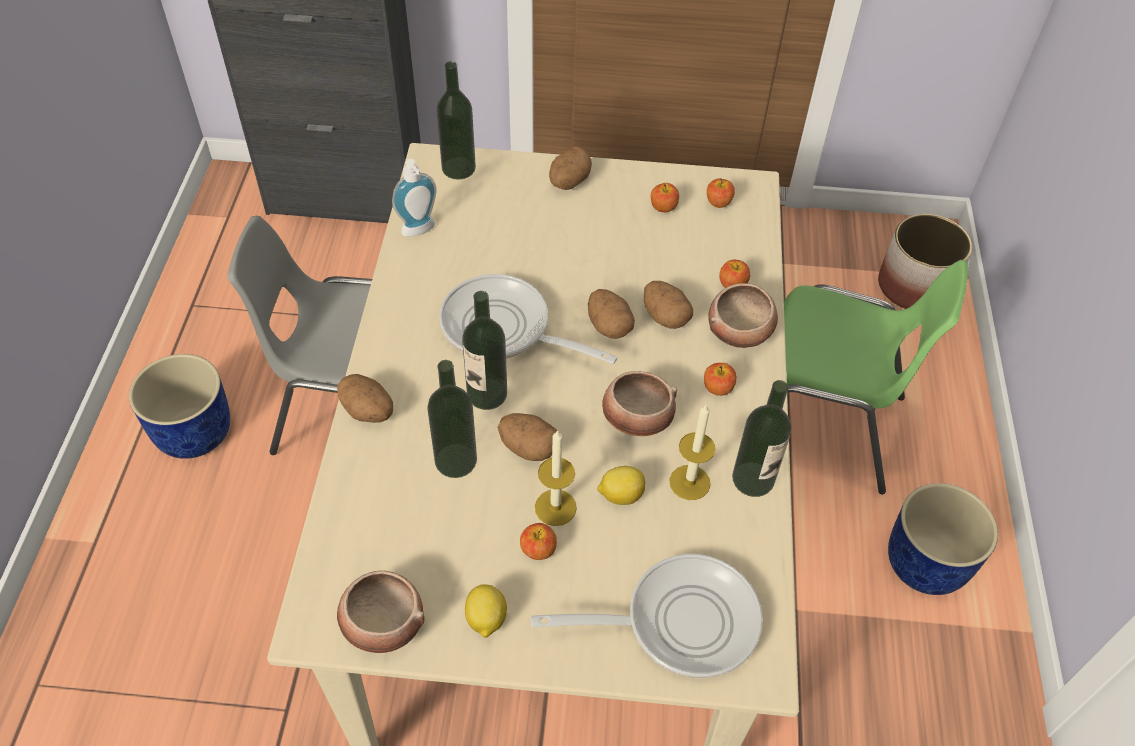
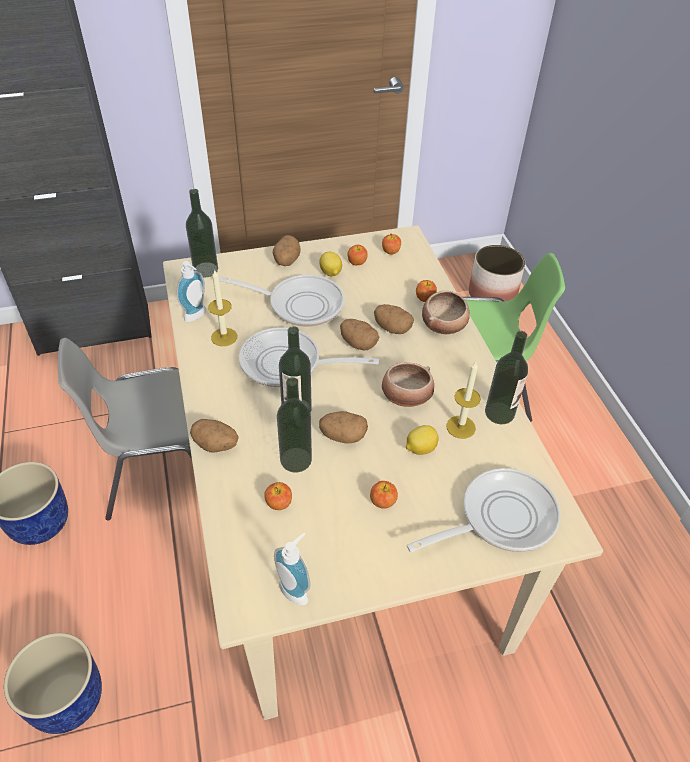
camera: 20 degrees left, 5 degrees down
(382, 623) = (296, 589): bowl -> soap dispenser
(486, 619) = (369, 561): lemon -> lemon (330, 273)
(555, 507) = (380, 470): candle -> candle (224, 337)
(557, 249) = (300, 304): none -> frying pan
(717, 388) = (448, 363): apple -> apple (278, 503)
(924, 562) = (573, 455): blue planter -> blue planter (66, 699)

